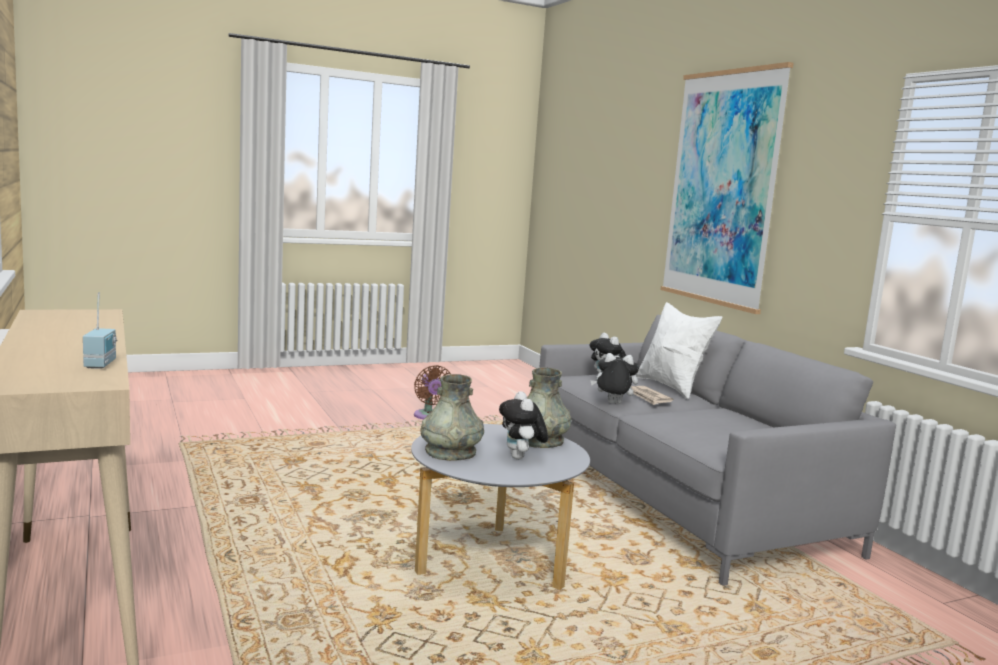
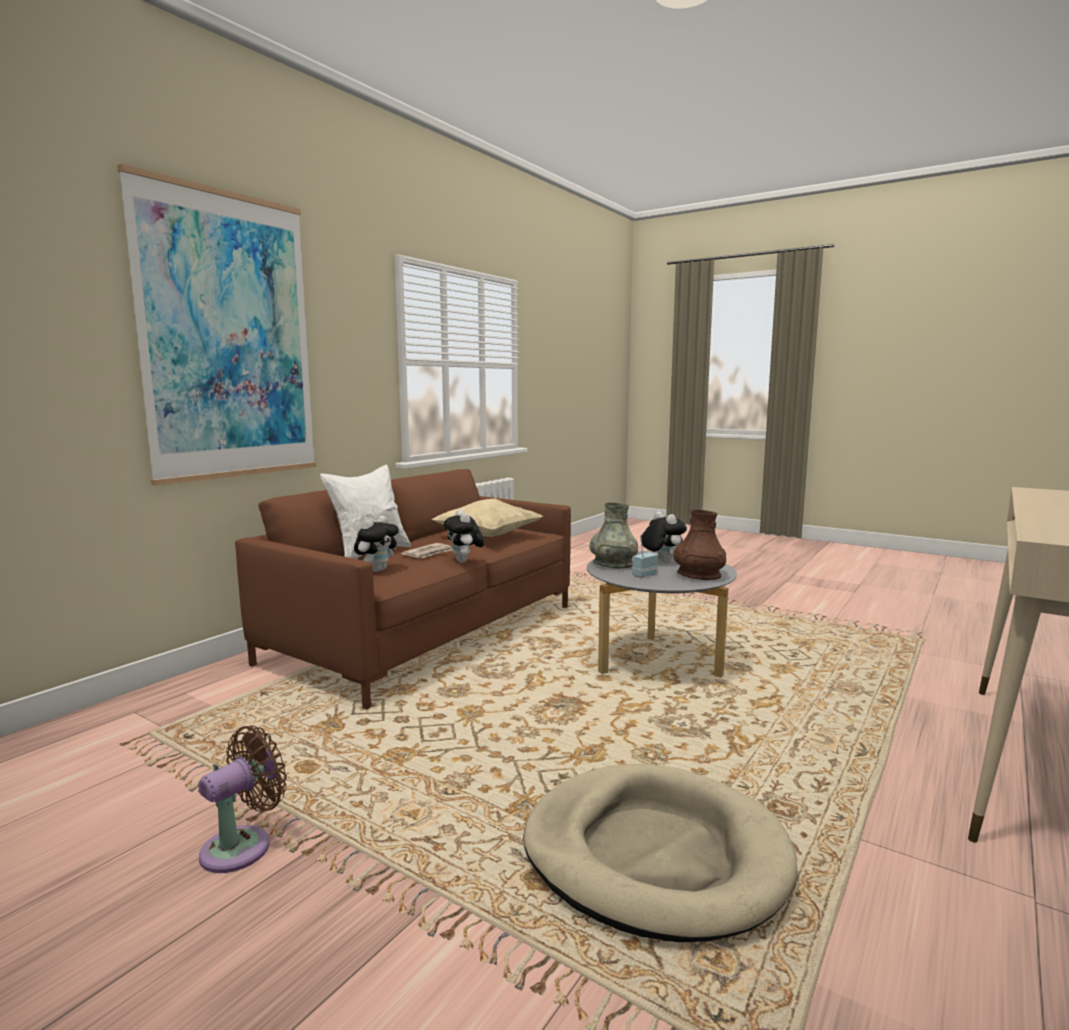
camera: 120 degrees left, 0 degrees up
(102, 364) = (1033, 496): radio -> radio (643, 575)
(286, 465) = (654, 855): none -> beige dog bed
(450, 452) = (698, 575): grey vase -> brown vase
(521, 458) = (661, 562): plush toy -> plush toy turned 75 degrees counterclockwise
(679, 499) = (427, 633): grey sofa -> brown sofa
(710, 426) = (488, 536): none -> beige pillow

